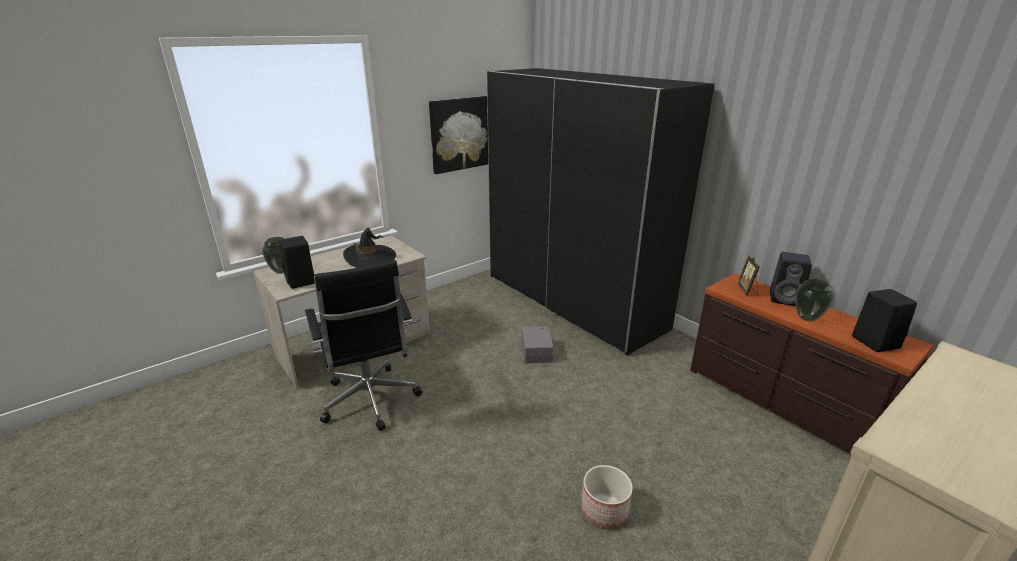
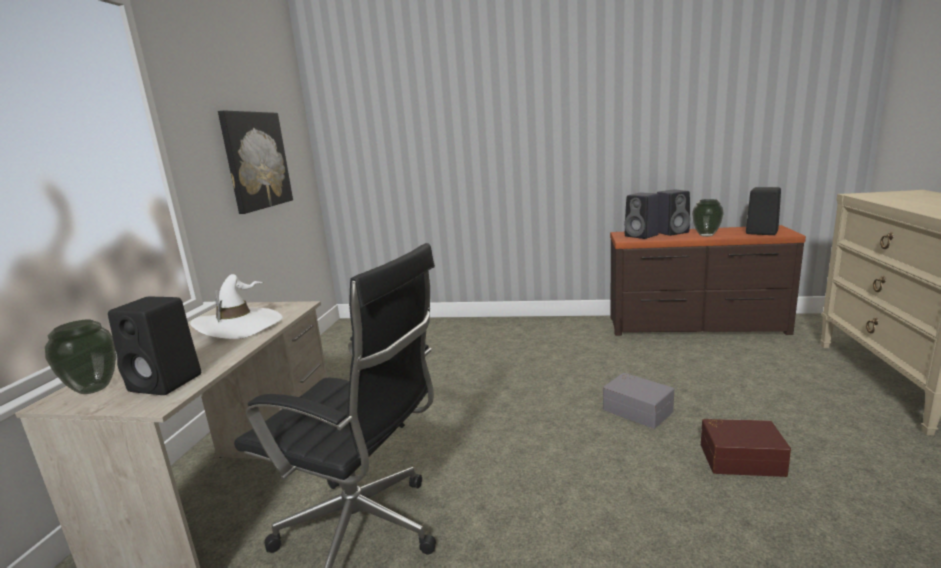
camera: 40 degrees left, 10 degrees down
(370, 258) = (239, 326): black hat -> white hat
(537, 351) = (479, 380): grey storage box -> grey storage box (638, 409)
(572, 301) = (444, 332): black wardrobe -> none
(604, 509) = (740, 458): planter -> brown storage box
(747, 290) = (642, 236): picture frame -> black speaker

